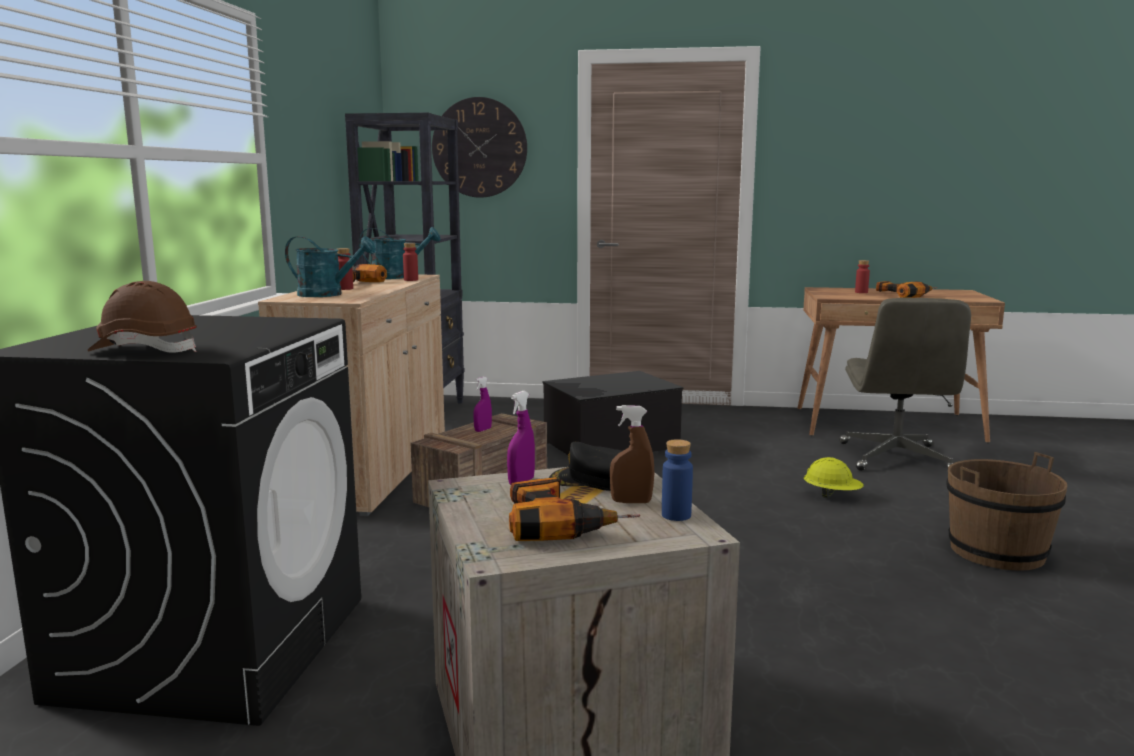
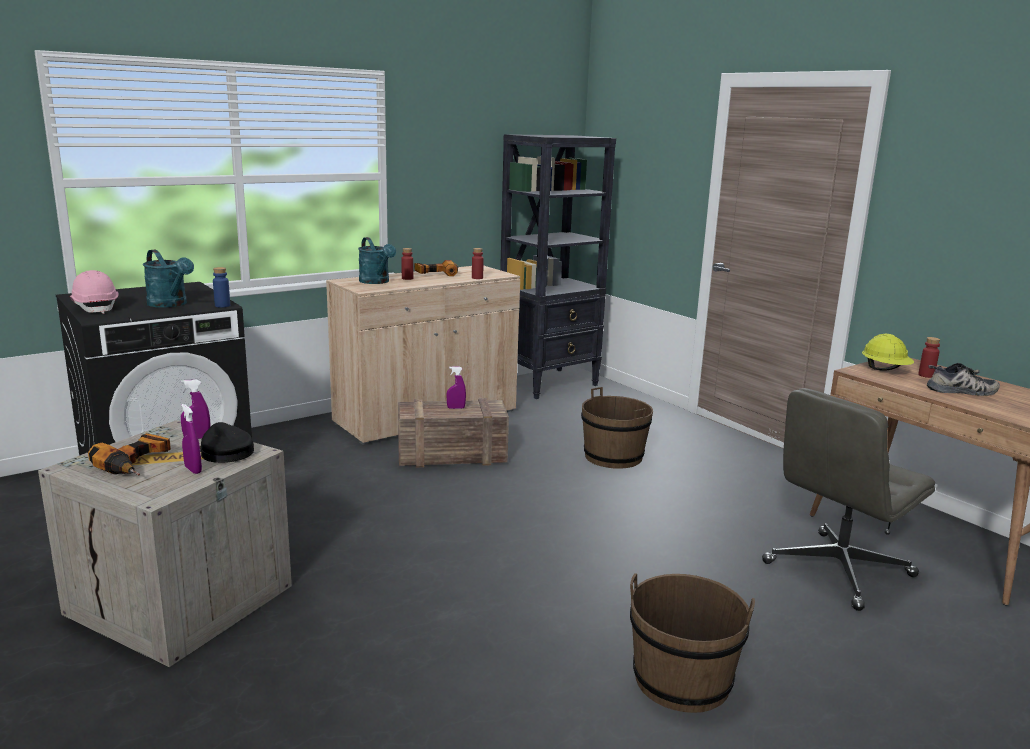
camera: 45 degrees right, 5 degrees up
(145, 350) = (96, 307): brown hard hat -> pink hard hat
(397, 277) = (483, 273): turquoise watering can -> turquoise watering can (171, 304)
(479, 147) = (641, 162): wall clock -> none
(611, 446) = (613, 457): storage box -> brown bucket
(631, 501) = (193, 470): brown spray bottle -> purple spray bottle
(676, 515) = (180, 486): blue bottle -> blue bottle (222, 305)
(832, 495) = (676, 569): yellow hard hat -> yellow hard hat (885, 370)
(903, 295) = (961, 391): power drill -> shoe

